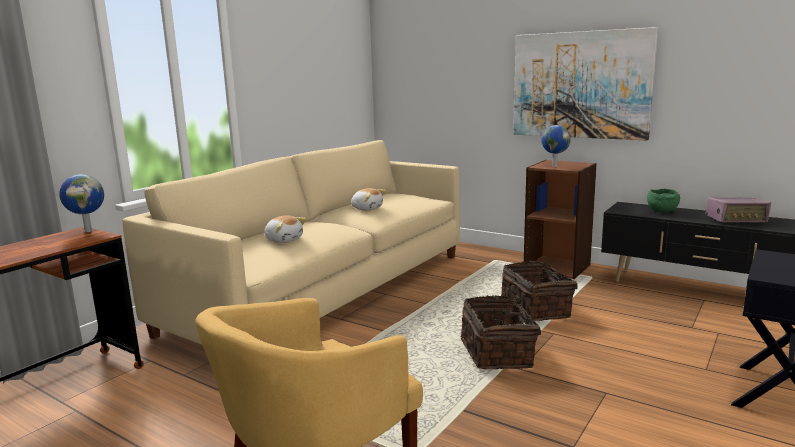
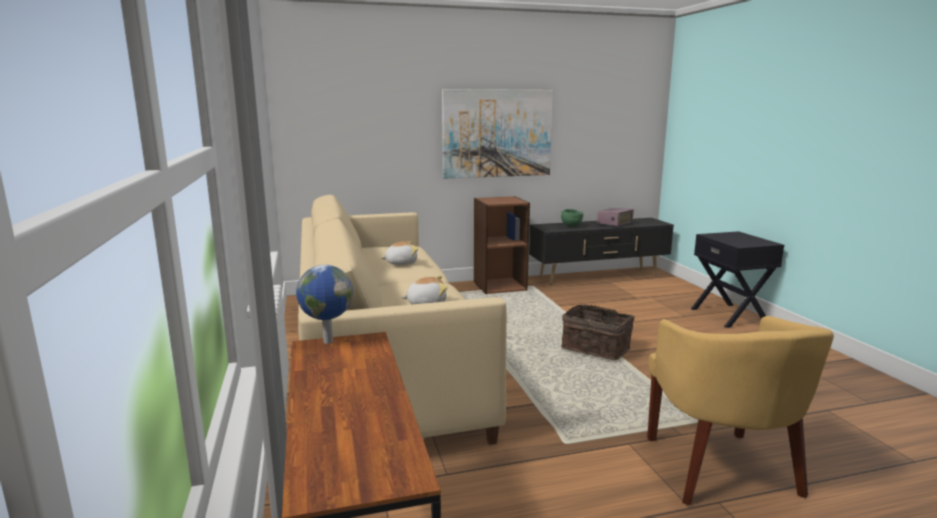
camera: 50 degrees left, 0 degrees up
(537, 308) = (551, 315): basket -> none
(554, 166) = (501, 201): globe -> none

